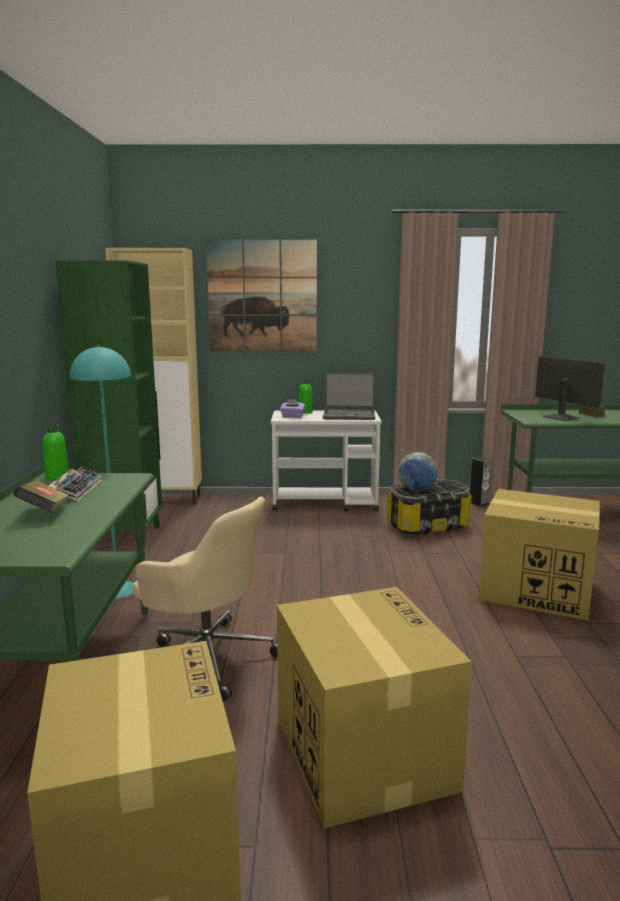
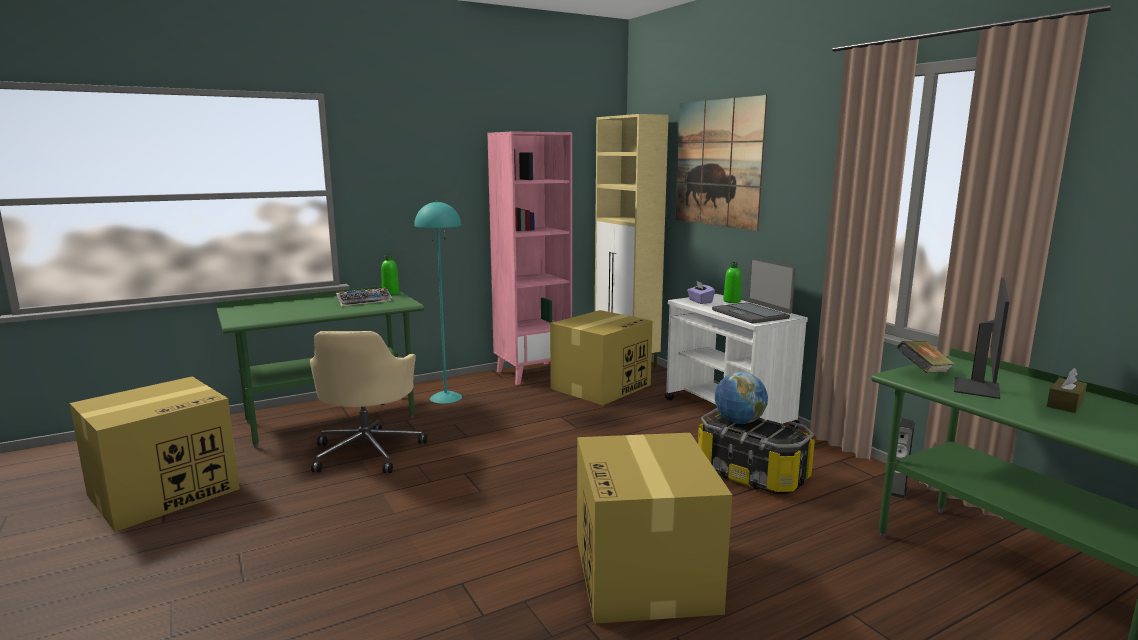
camera: 60 degrees right, 0 degrees up
(44, 513) = (312, 306): book -> book (923, 373)
(124, 538) = (532, 373): green bookcase -> pink bookcase
(361, 751) = (268, 535): cardboard box -> cardboard box (601, 386)

